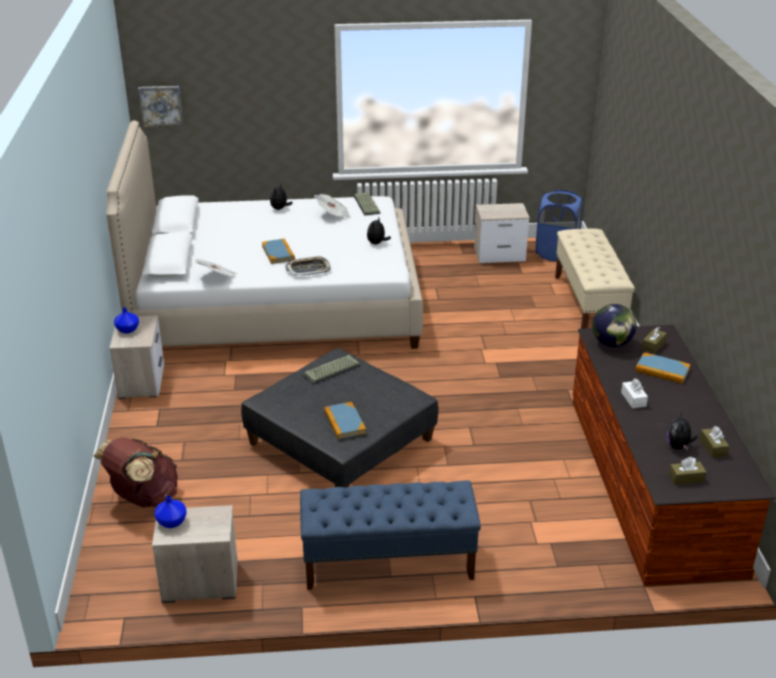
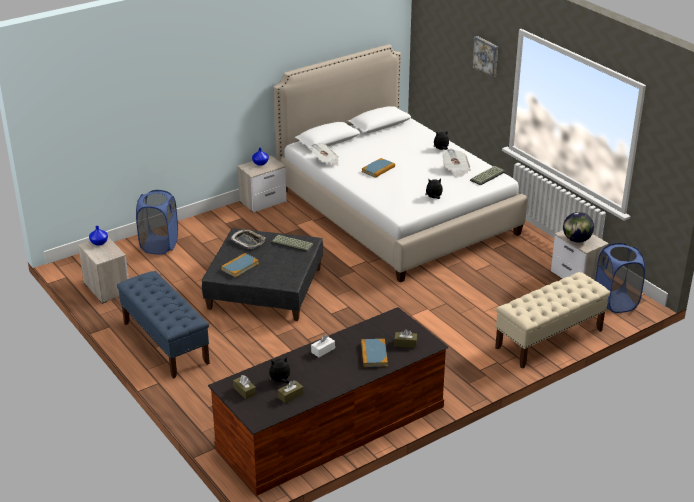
camera: 60 degrees right, 0 degrees up
(143, 498) = (159, 245): brown backpack -> blue laundry basket
(161, 105) = (424, 43): picture -> picture (486, 56)
(308, 269) = (369, 186): tray -> tray (248, 241)
(612, 343) = (390, 325): globe -> globe (576, 240)

